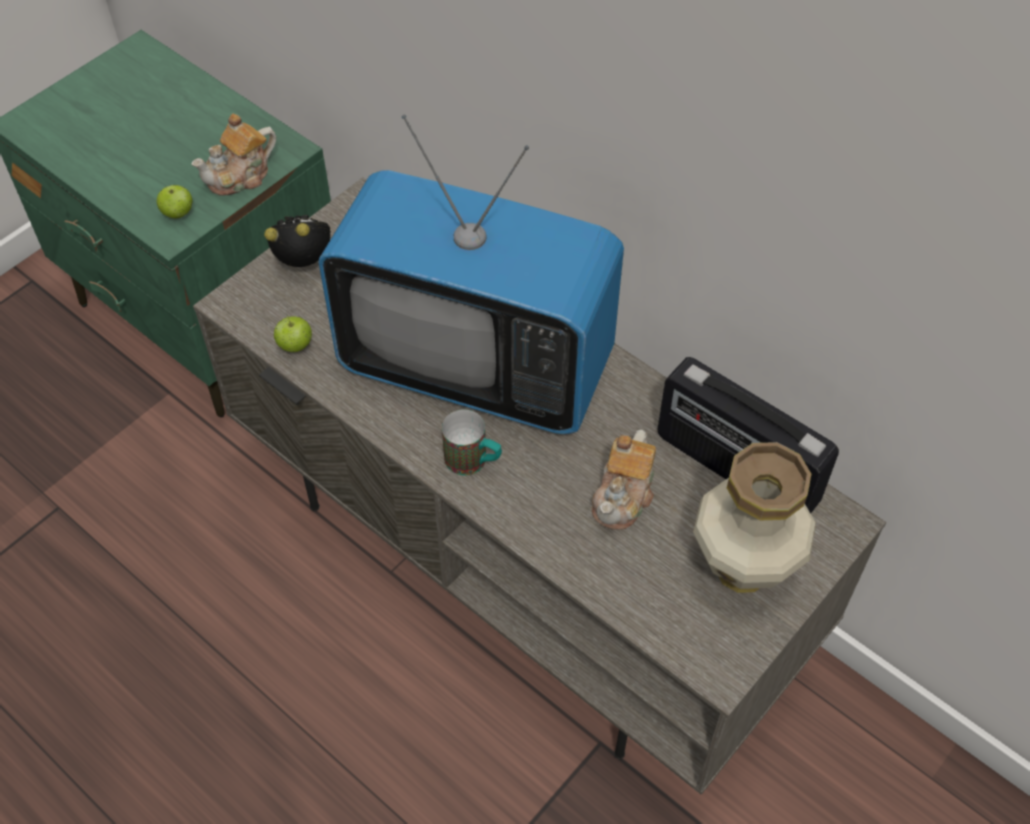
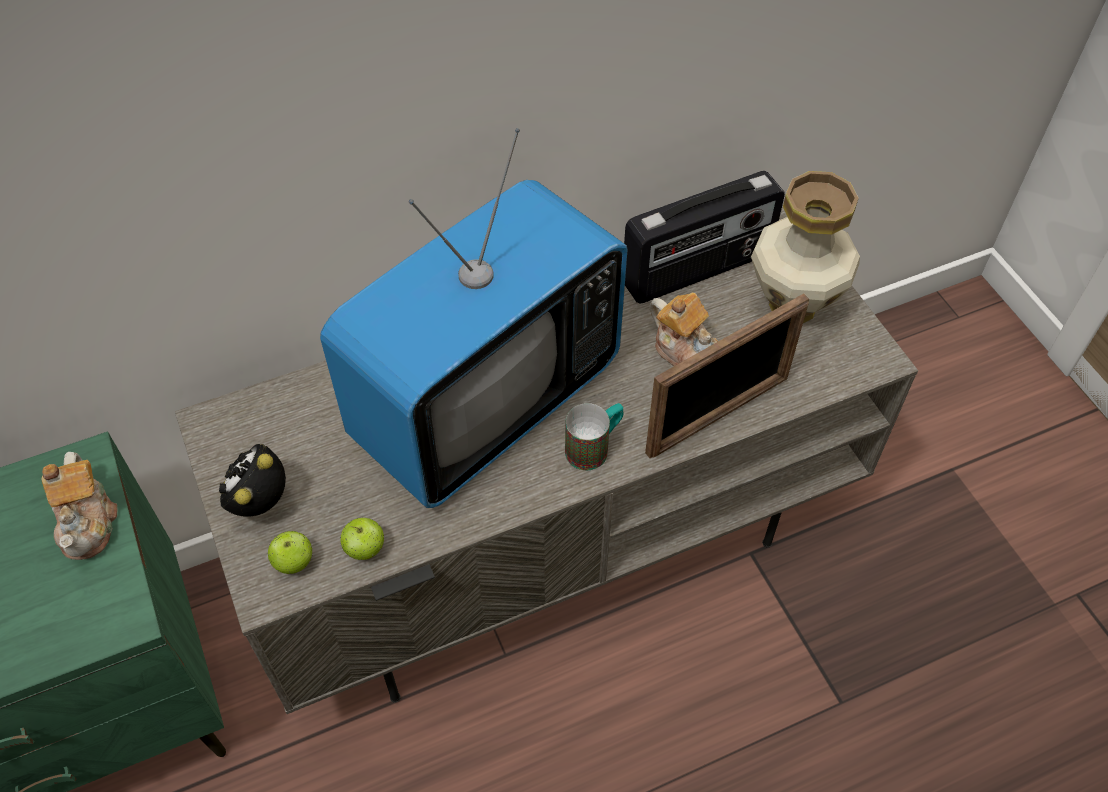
camera: 65 degrees left, 0 degrees up
(178, 213) = (96, 604): apple -> apple (294, 562)
(564, 548) = (718, 415): none -> picture frame

